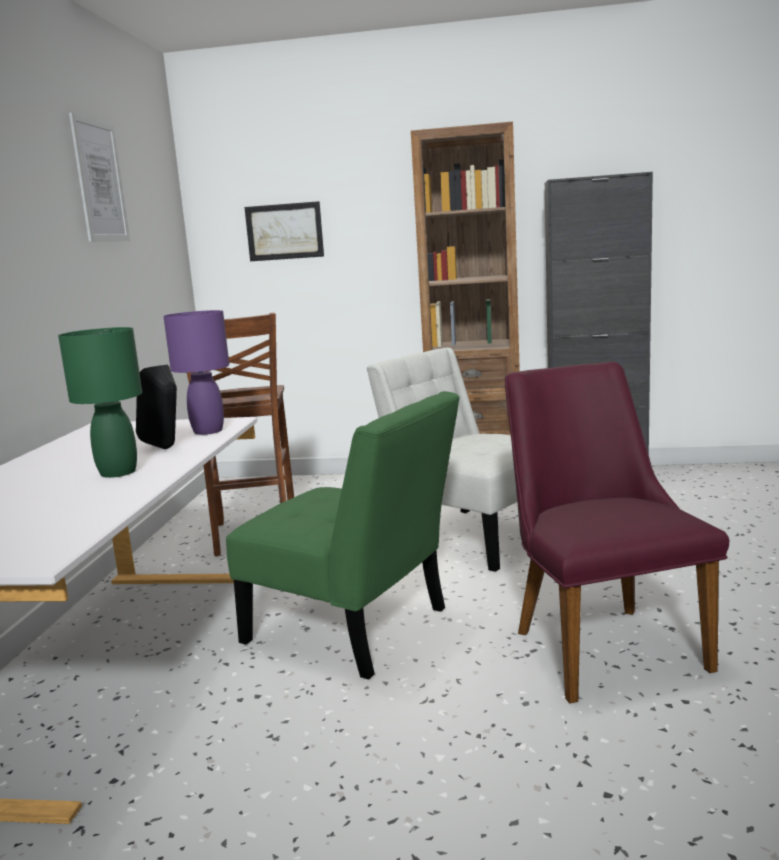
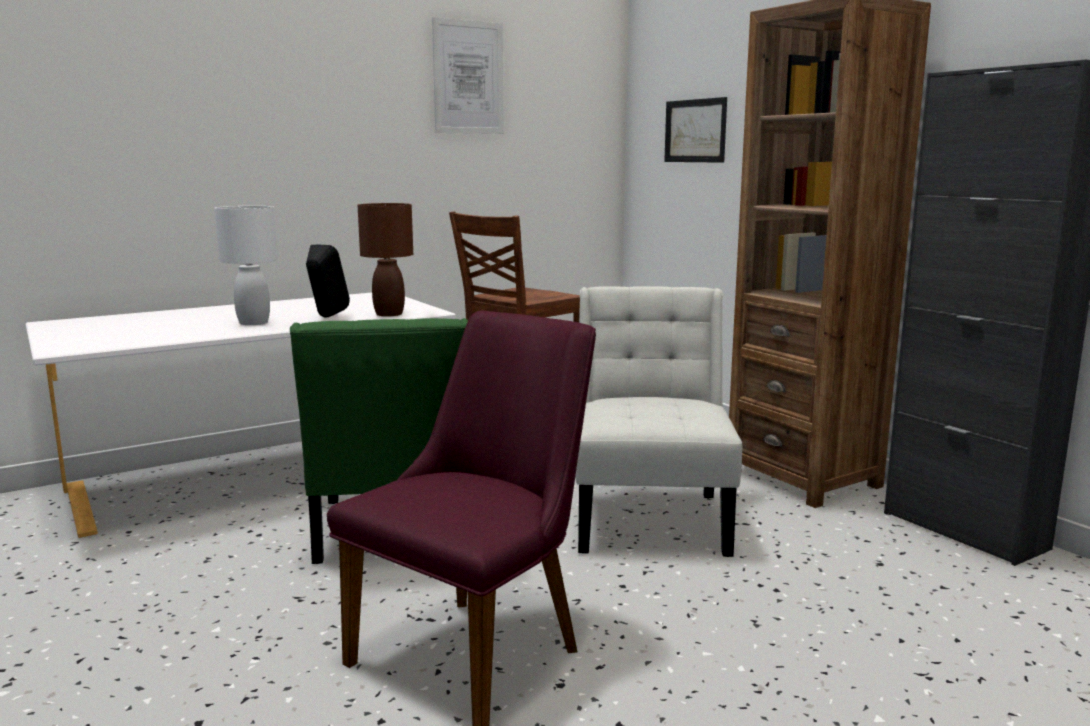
camera: 50 degrees right, 0 degrees up
(119, 472) = (254, 322): green table lamp -> white table lamp
(208, 431) = (389, 314): purple table lamp -> brown table lamp

